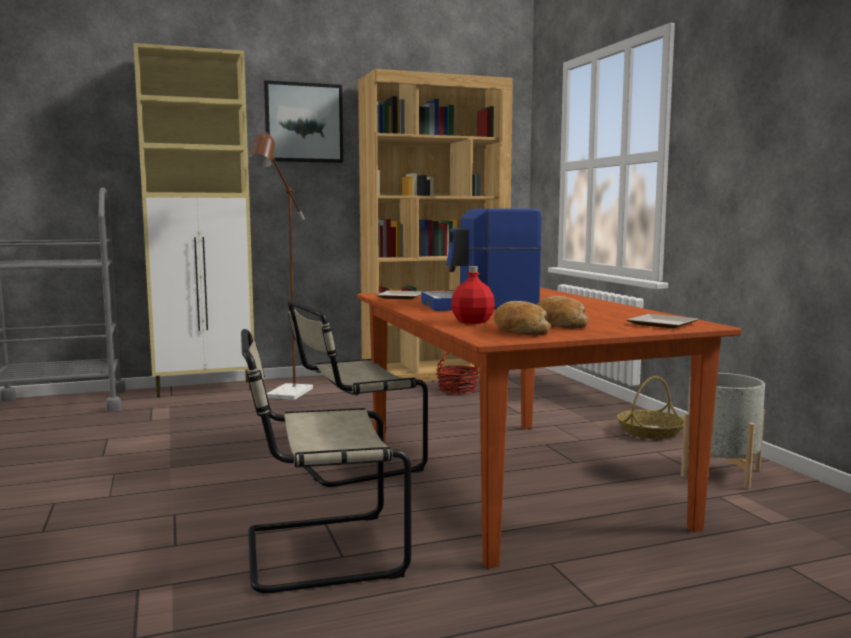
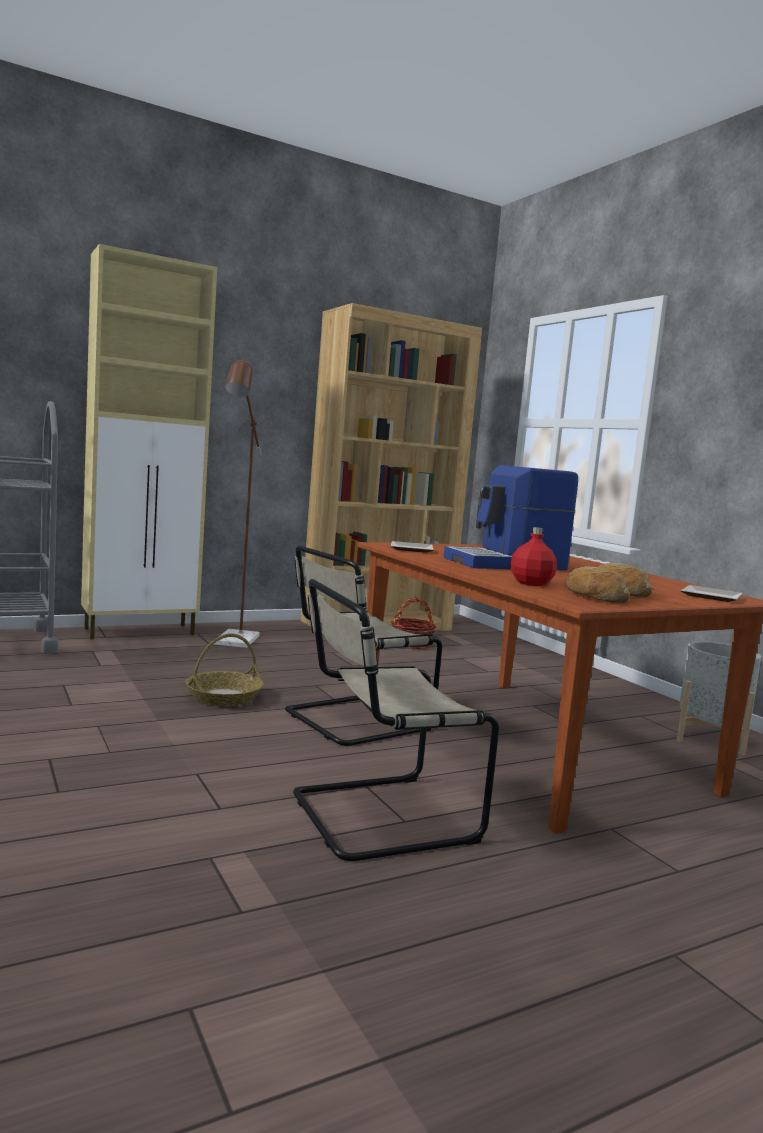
camera: 10 degrees left, 0 degrees up
(304, 123) = (263, 350): picture -> none
(650, 432) = (623, 695): basket -> basket (224, 697)

